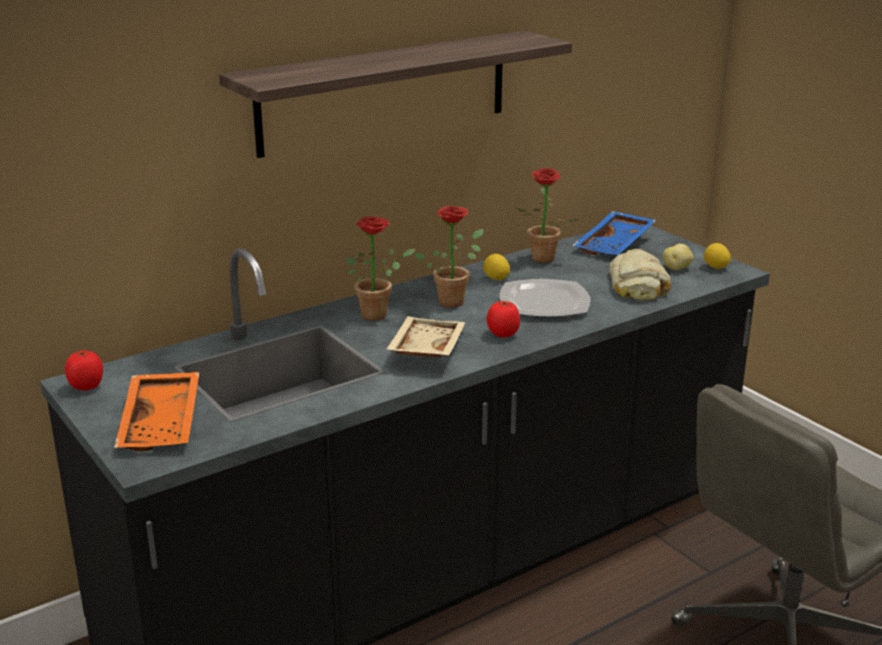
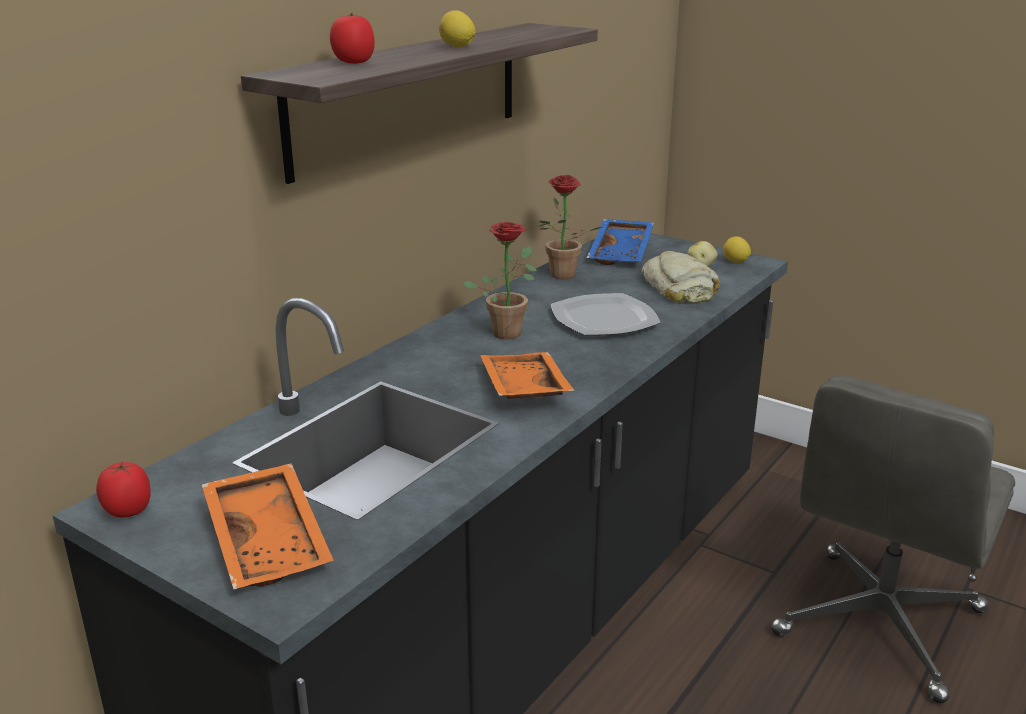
camera: 20 degrees left, 0 degrees up
(379, 314) = (438, 358): potted plant -> none
(425, 349) = (522, 389): beige tray -> orange tray
(496, 279) = (533, 302): lemon -> lemon (457, 46)
(503, 334) = (591, 359): tomato -> tomato (353, 62)

